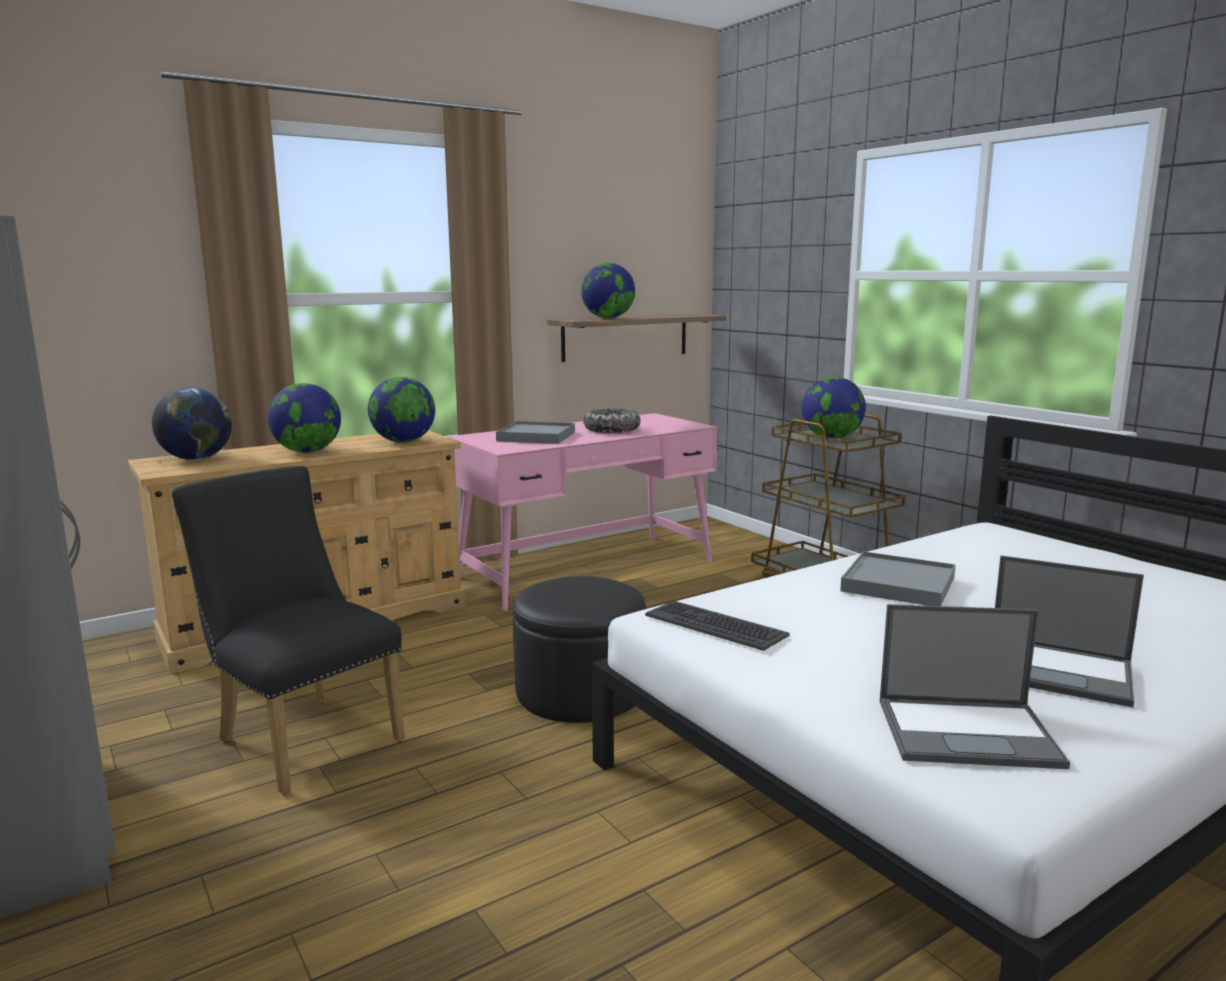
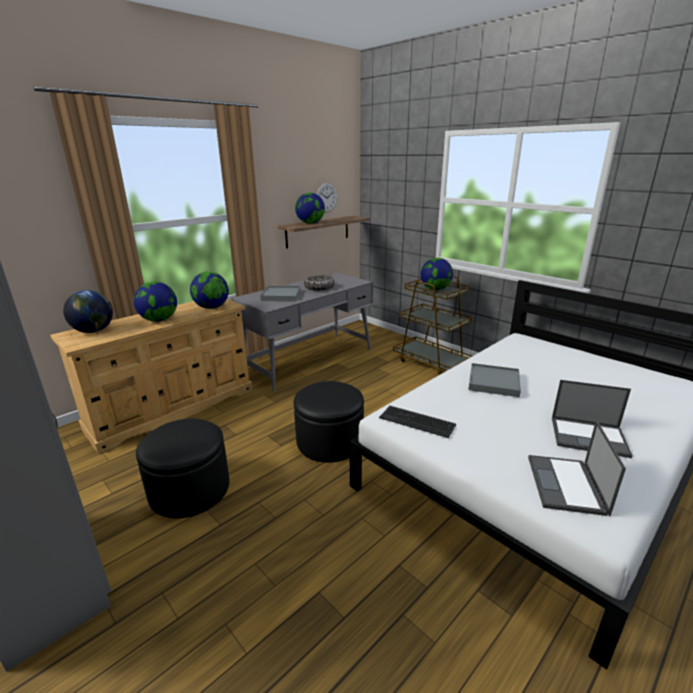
camera: 10 degrees left, 10 degrees up
(302, 737) = (190, 489): black chair -> black ottoman
(588, 569) = (309, 359): pink desk -> grey desk
(644, 277) = (326, 197): none -> wall clock
(969, 732) = (566, 485): laptop -> laptop turned 105 degrees clockwise

